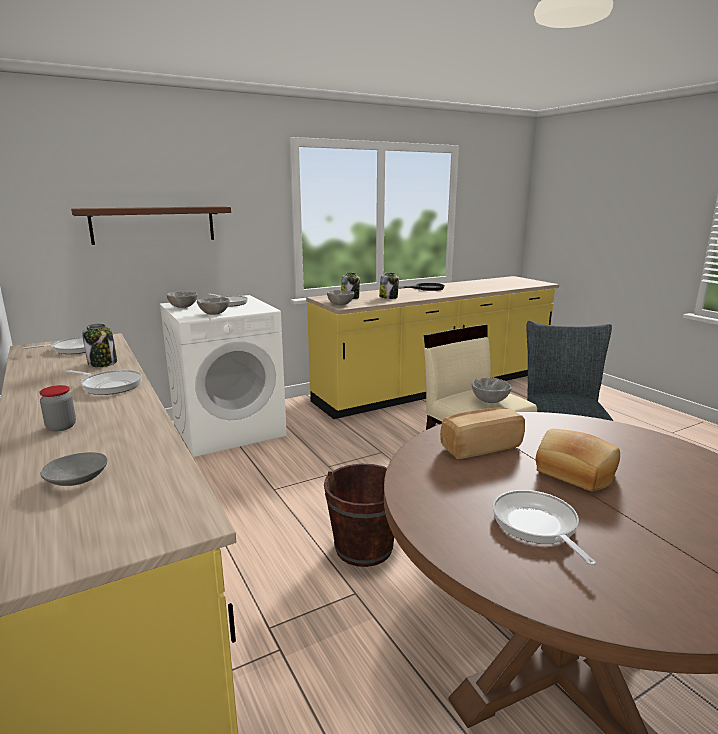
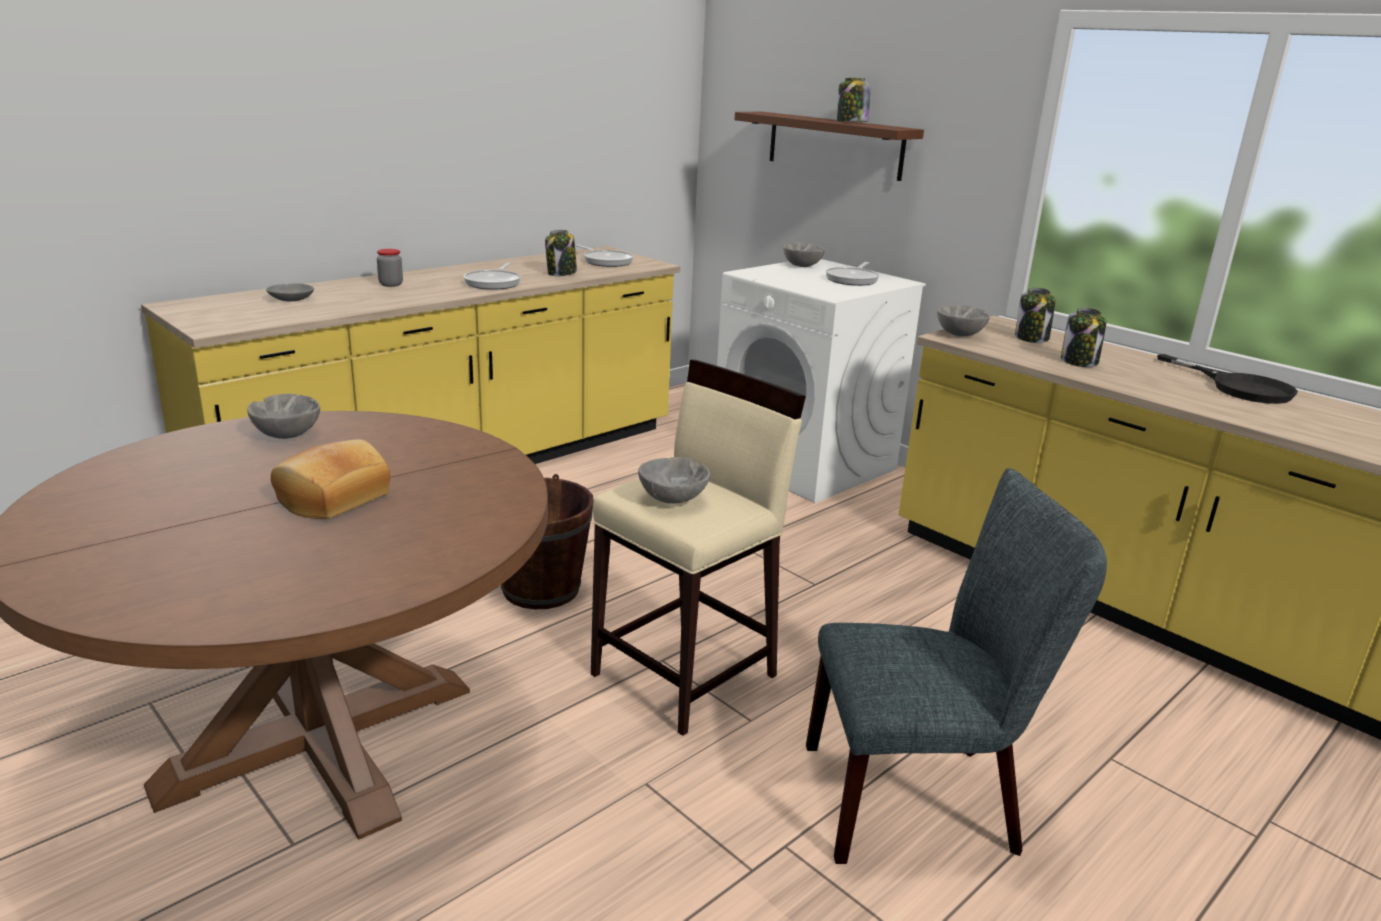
camera: 75 degrees right, 5 degrees up
(178, 207) = (851, 122): none -> jar
(213, 314) = (777, 279): grey bowl -> grey bowl (286, 435)
(479, 446) = (415, 452): bread -> none
(537, 525) = (221, 469): frying pan -> none

